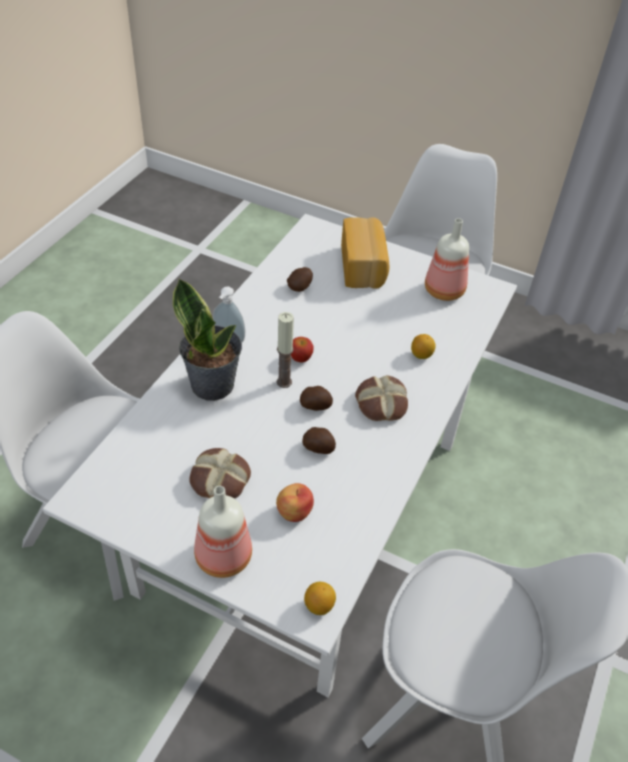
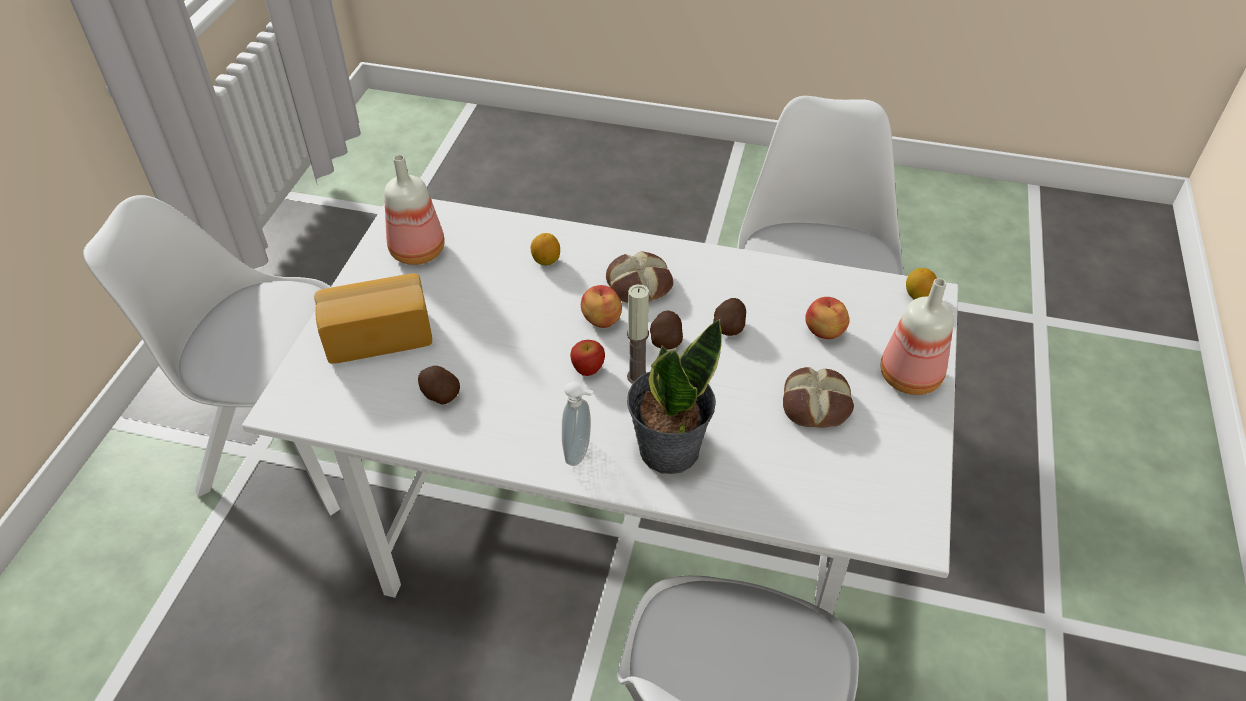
camera: 100 degrees left, 0 degrees up
(347, 373) = (601, 320): none -> apple

